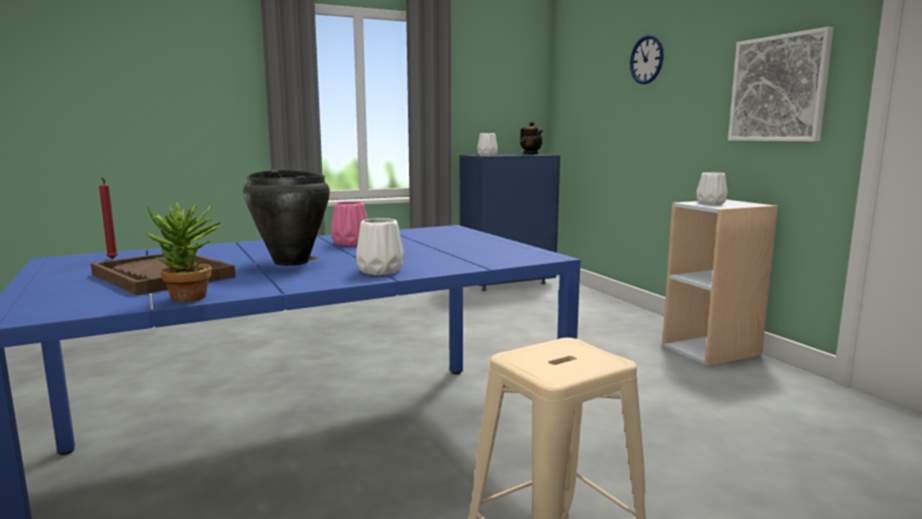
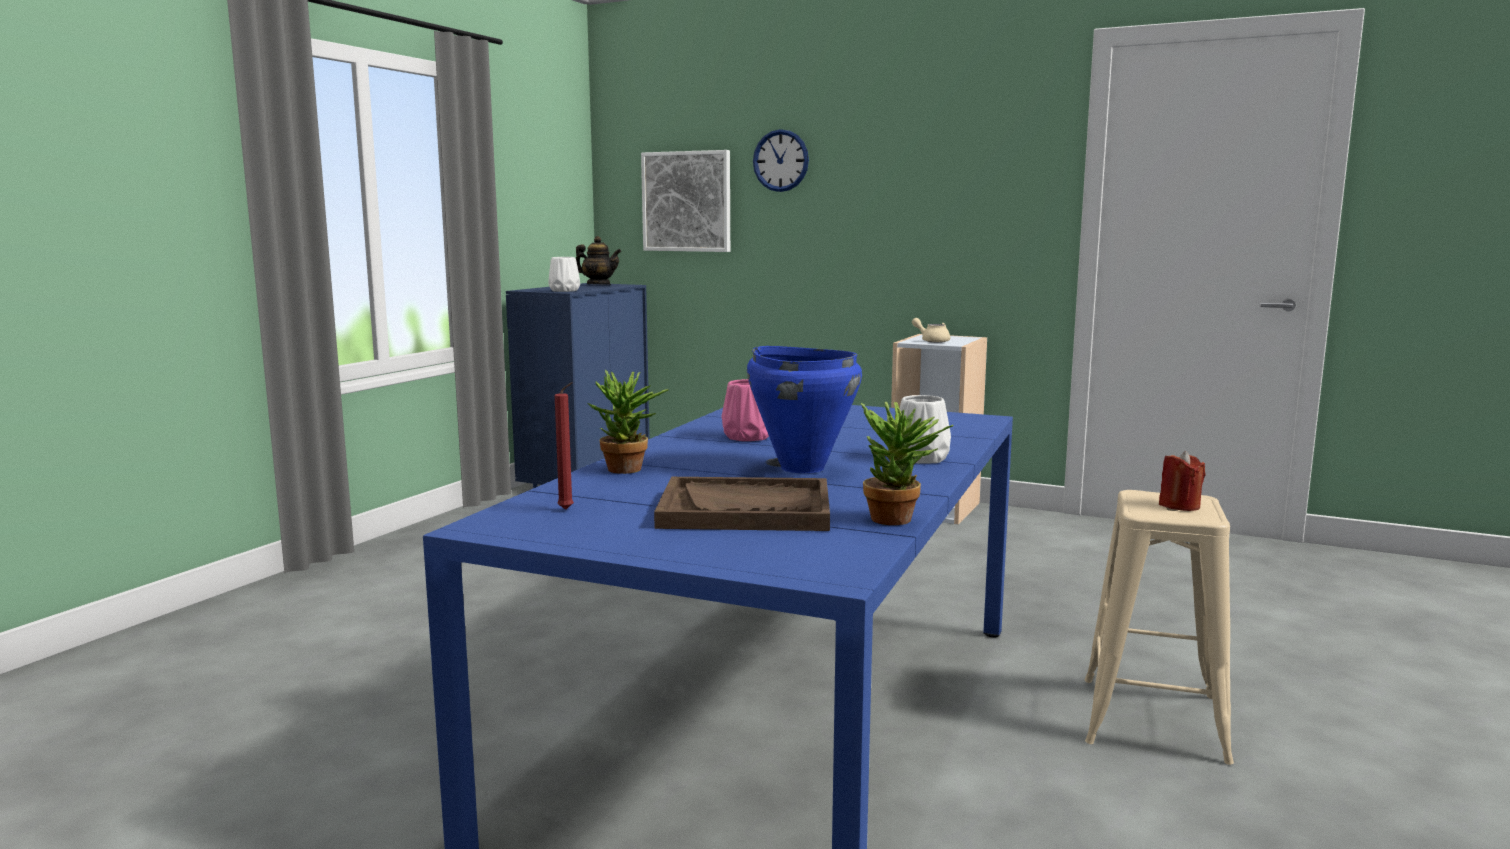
camera: 40 degrees left, 0 degrees up
(219, 248) = (629, 471): none -> potted plant
(291, 262) = (802, 467): black cooking pot -> blue cooking pot
(570, 361) = (1179, 505): none -> red candle
(710, 204) = (932, 341): white vase -> beige teapot
(778, 89) = (977, 210): picture -> picture (687, 201)

